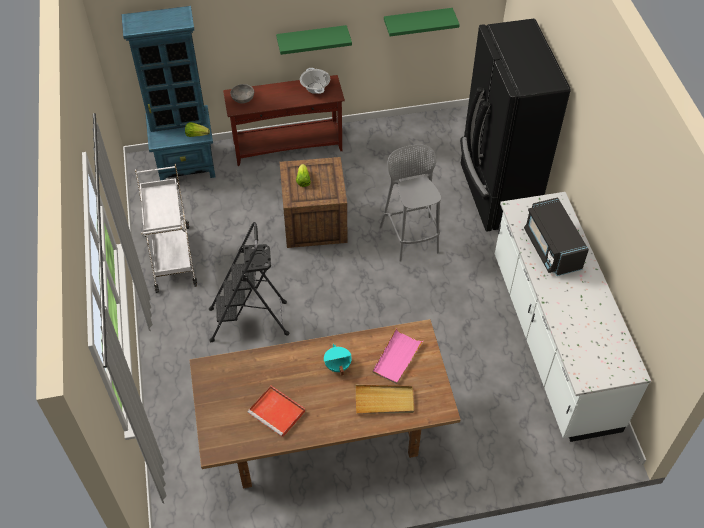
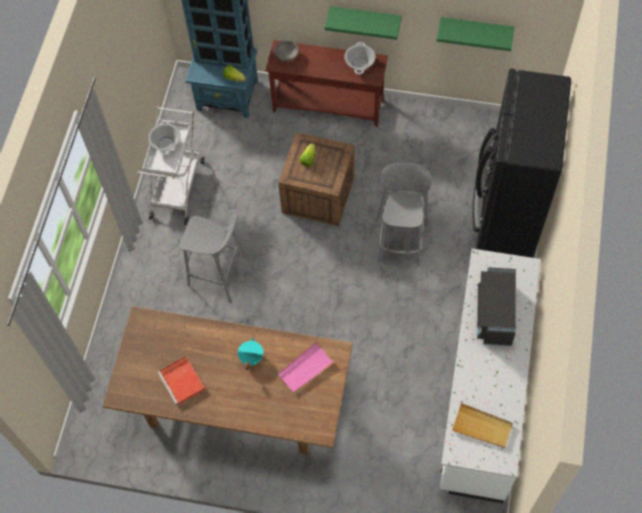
camera: 25 degrees right, 10 degrees up
(157, 203) = (166, 143): none -> cooking pot
(250, 321) = (219, 274): step ladder -> grey stool
(384, 401) = (276, 405): beige tray -> beige tray (482, 427)

